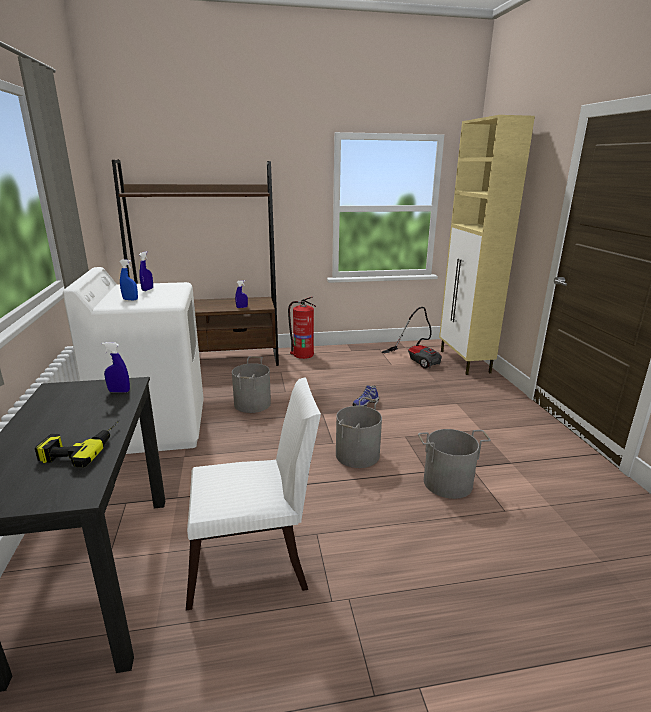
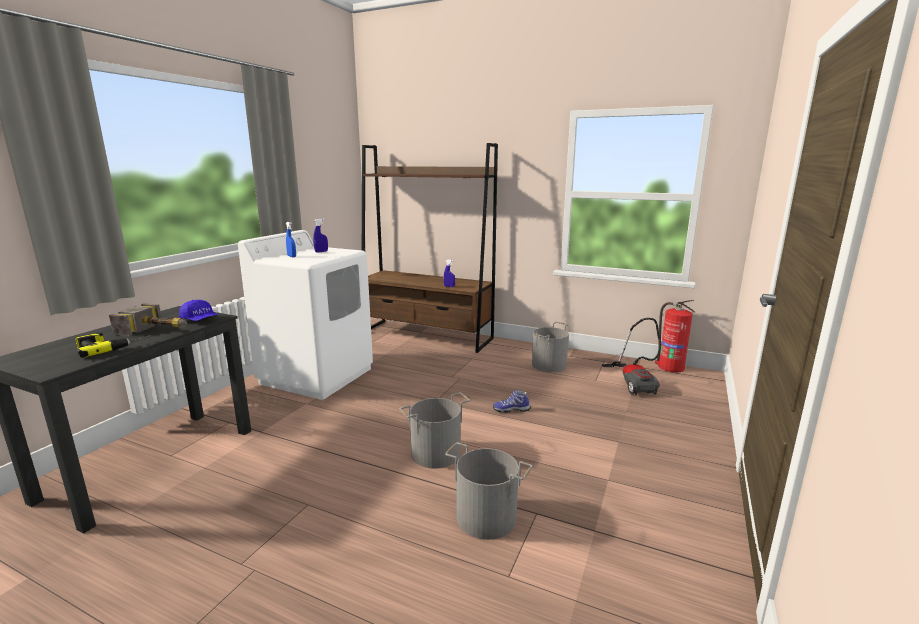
camera: 35 degrees right, 5 degrees down
(94, 414) = (159, 330): none -> hammer
(119, 391) = (200, 320): blue spray bottle -> blue cap
(253, 404) = (410, 379): grey bucket -> grey bucket (549, 365)
(255, 559) = (241, 501): white chair -> none
(303, 354) = (514, 348): fire extinguisher -> fire extinguisher (670, 367)
(464, 362) = (697, 401): beige cabinet -> none

